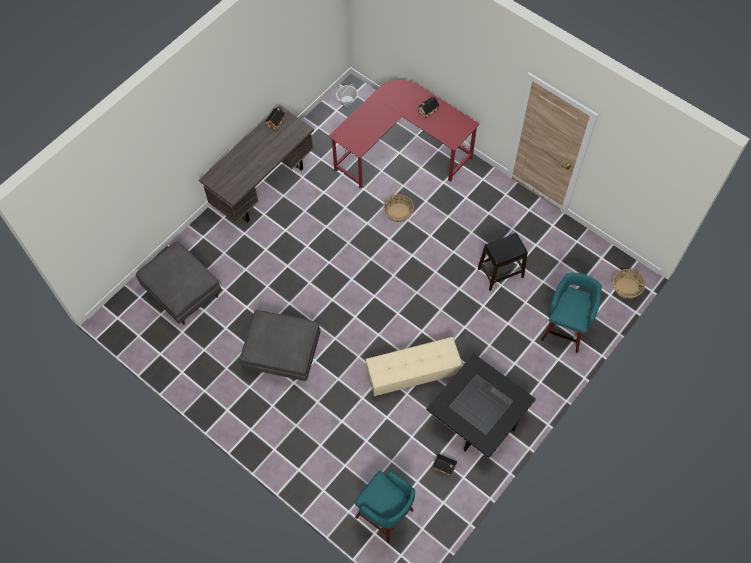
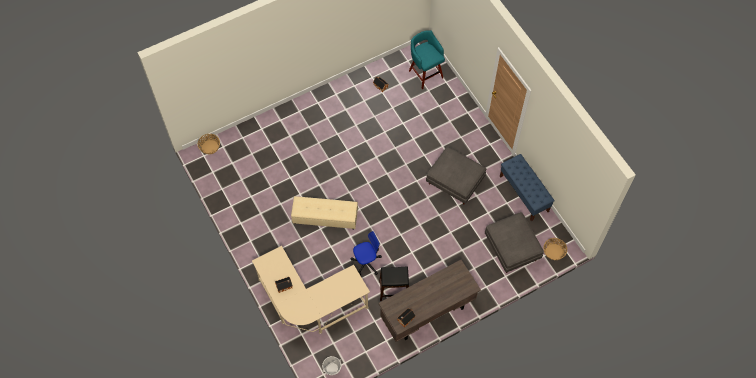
camera: 160 degrees left, 0 degrees up
(183, 370) = (524, 194): none -> blue bench
(357, 216) = (366, 262): none -> office chair
(398, 213) = (335, 254): basket -> basket (554, 251)
(401, 151) = (309, 305): red desk -> beige desk
(413, 372) = (375, 143): beige ottoman -> beige ottoman (325, 217)
(477, 417) = (347, 105): black coffee table -> none
(500, 272) = (286, 185): black stool -> black stool (394, 290)
(565, 328) = (265, 136): turquoise stool -> none

